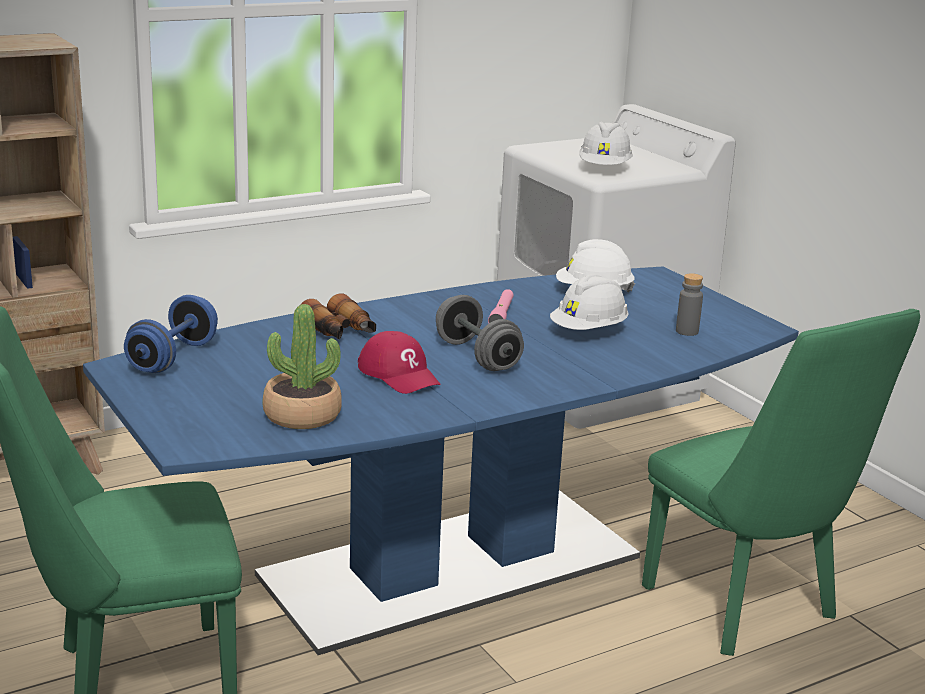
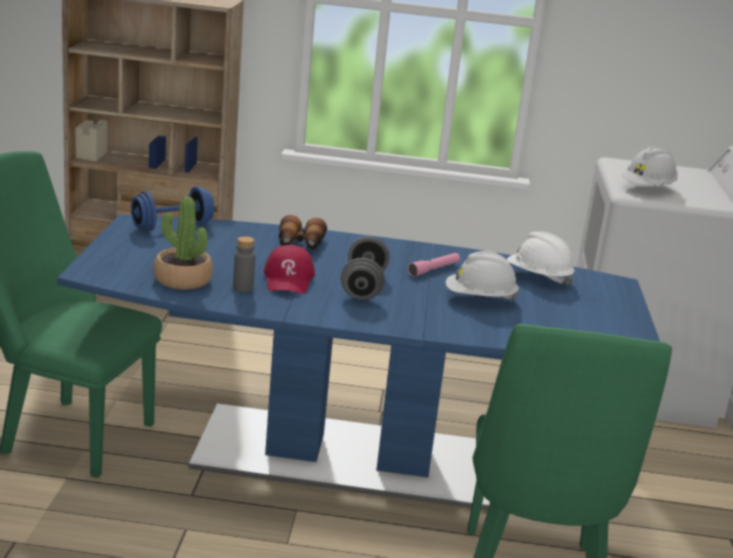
camera: 35 degrees right, 0 degrees up
(687, 331) = (560, 324): grey bottle -> grey bottle (243, 288)

